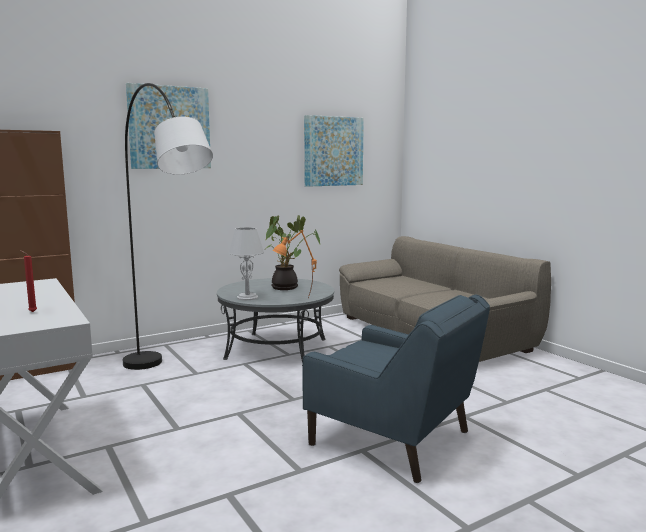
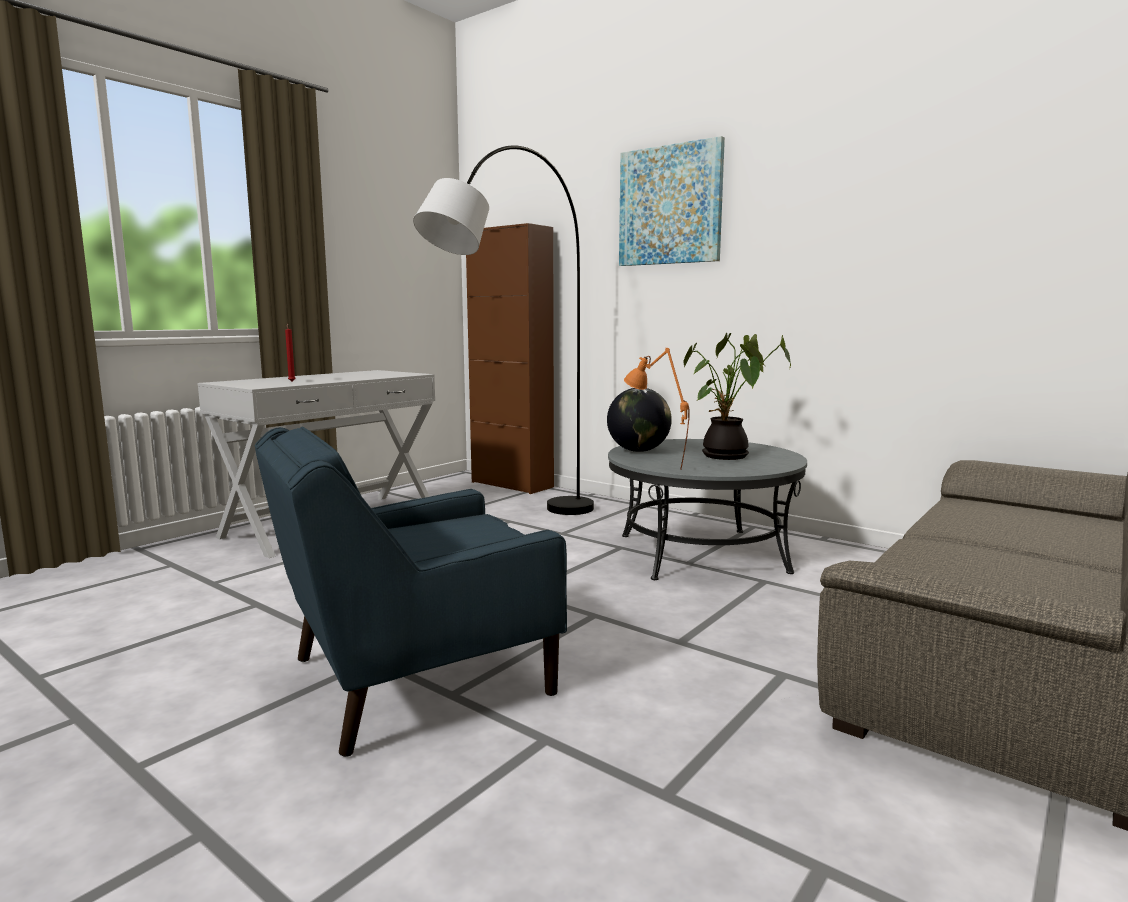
camera: 70 degrees right, 0 degrees up
(247, 297) = (638, 451): grey table lamp -> globe
(333, 151) = (980, 213): picture -> none
(394, 440) = (413, 679): blue armchair -> blue armchair turned 45 degrees clockwise

